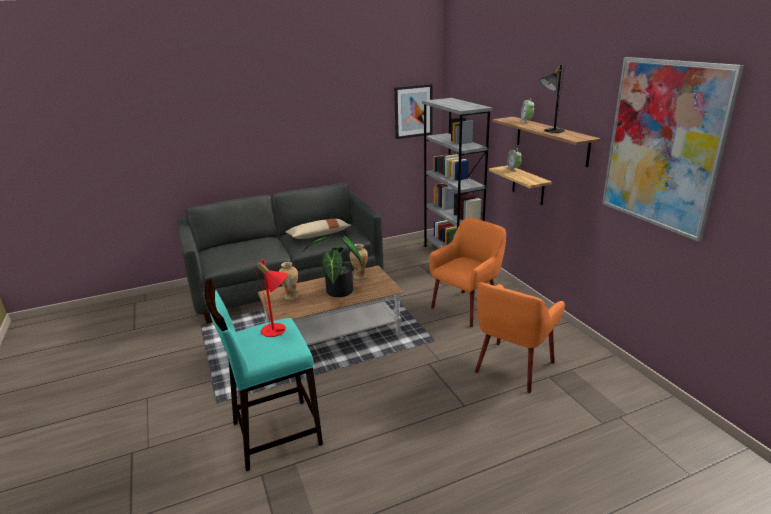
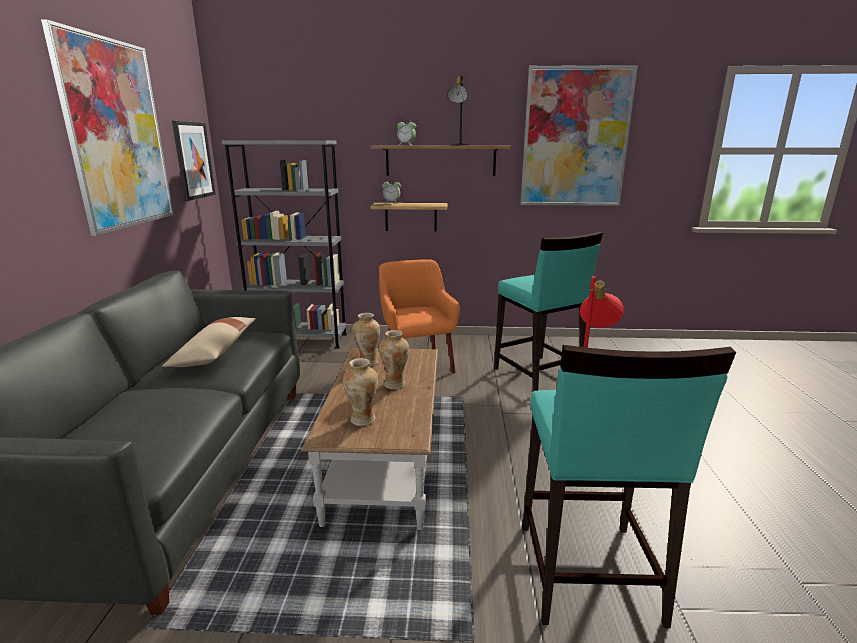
camera: 65 degrees left, 5 degrees down
(337, 292) = (395, 384): potted plant -> vase
(338, 102) = (117, 135): none -> picture
(513, 367) = (538, 375): orange armchair -> turquoise stool

